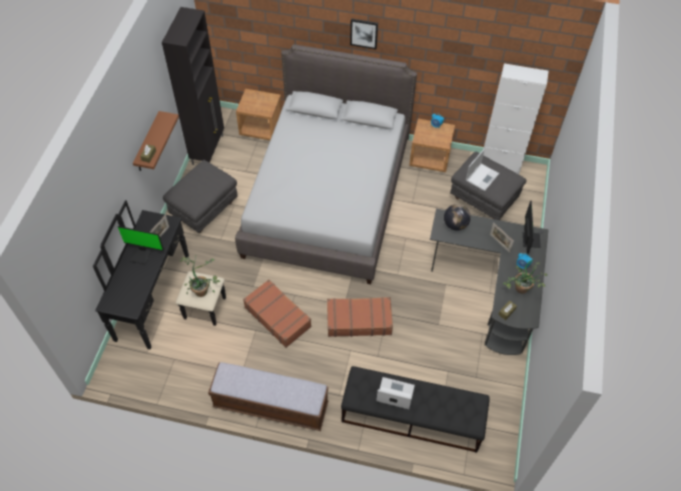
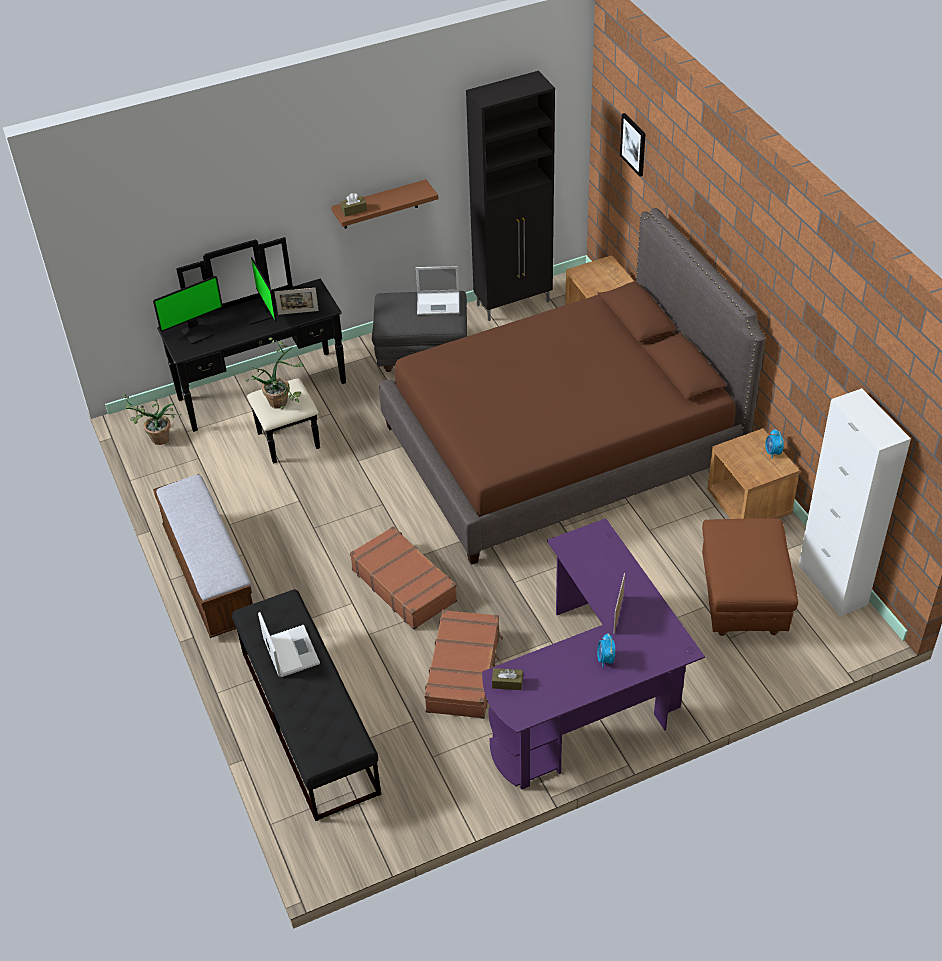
camera: 55 degrees right, 10 degrees down
(278, 316) = (337, 508): brown suitcase -> brown suitcase (464, 671)
(328, 197) = (562, 446): grey bed -> brown bed
(364, 33) = (728, 235): picture -> picture (633, 144)
(455, 224) = (599, 552): globe -> none
(482, 176) = (738, 548): laptop -> laptop (439, 303)
(482, 200) = (741, 601): grey ottoman -> brown ottoman
(491, 291) = (592, 697): black desk -> purple desk
(519, 291) = (558, 679): potted plant -> potted plant (155, 439)
(530, 240) = (661, 644): monitor -> monitor (197, 332)

